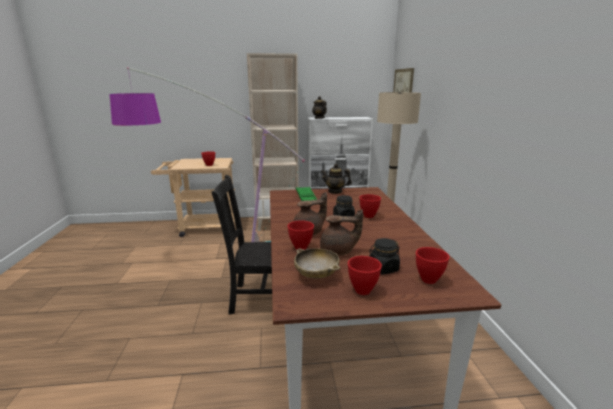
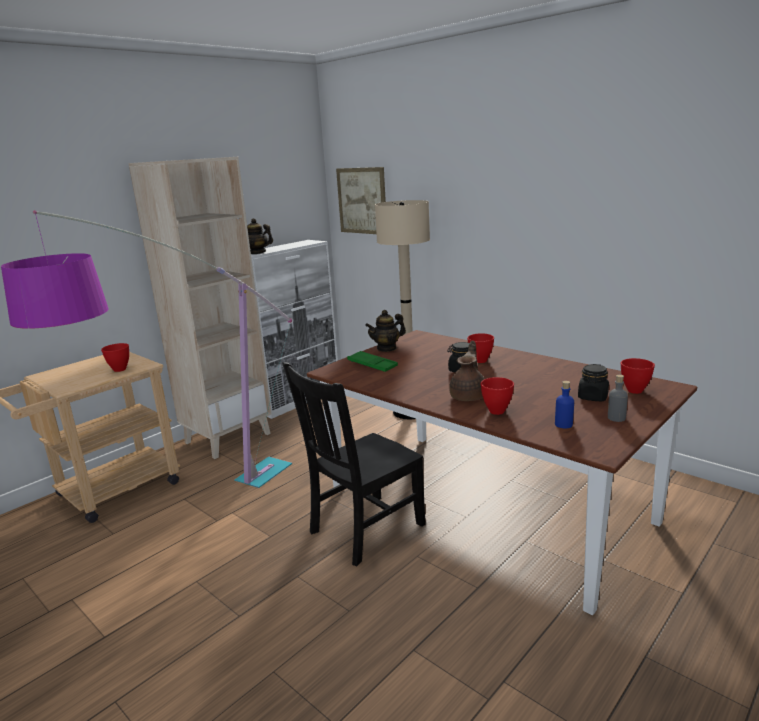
camera: 40 degrees left, 0 degrees up
(316, 275) = (563, 424): beige bowl -> blue bottle
(338, 251) = (533, 400): brown teapot -> none
(362, 290) = (616, 418): red bowl -> grey bottle

